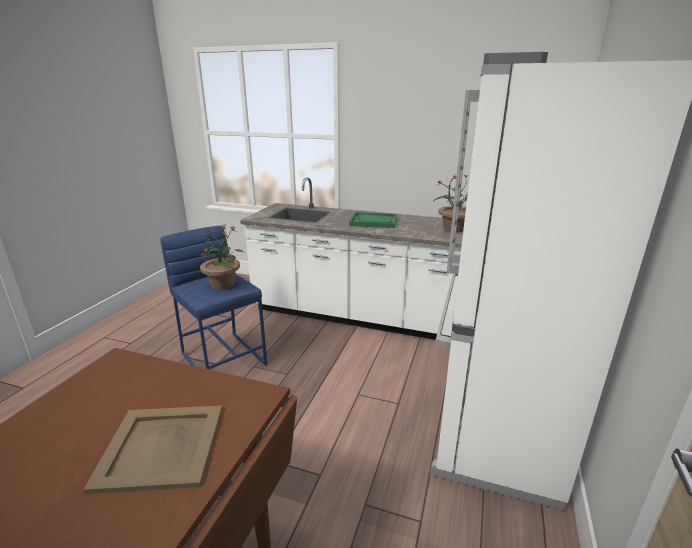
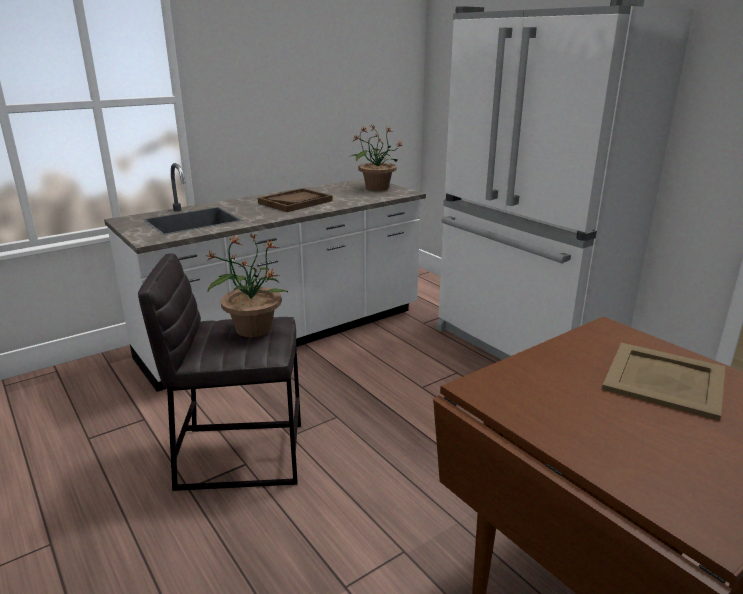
camera: 55 degrees left, 0 degrees up
(224, 358) = (240, 454): blue stool -> grey stool
(373, 222) = (295, 202): green tray -> brown tray

